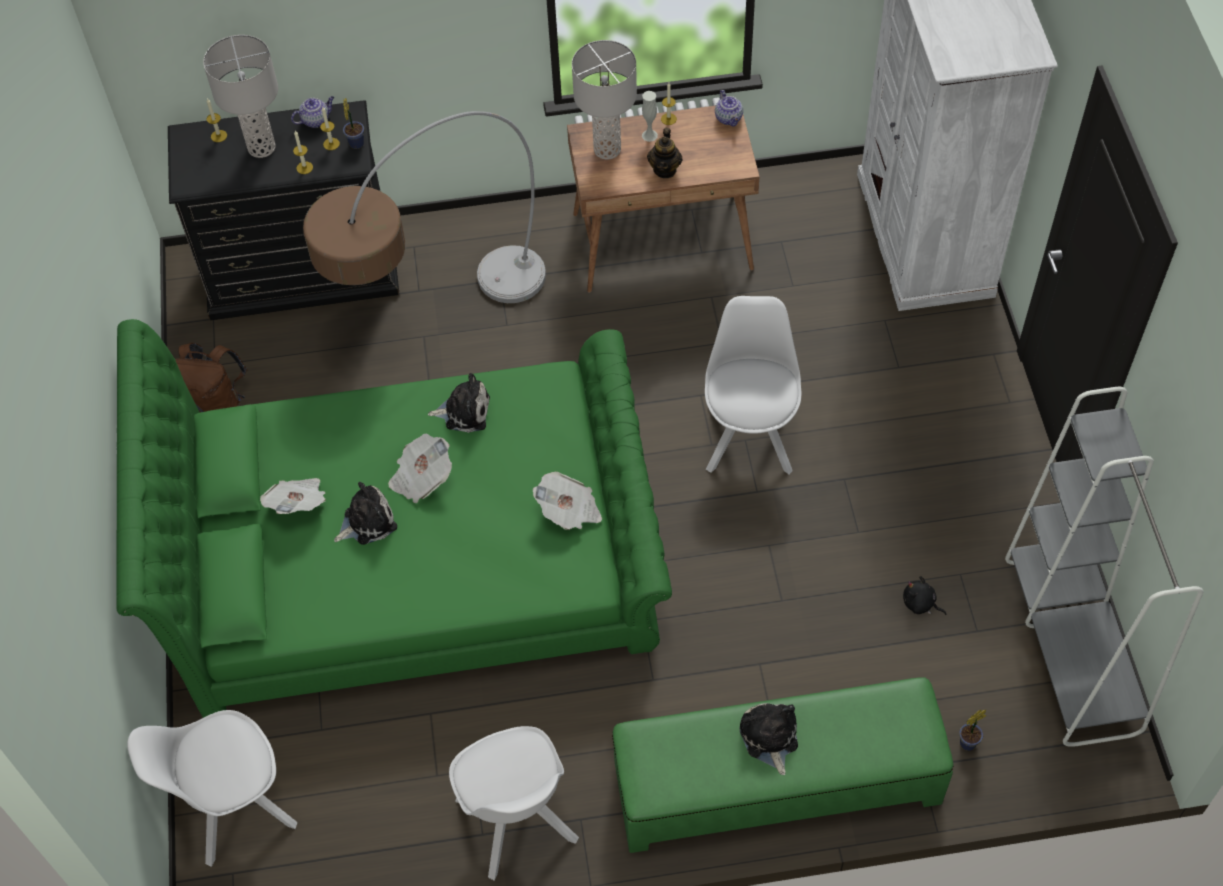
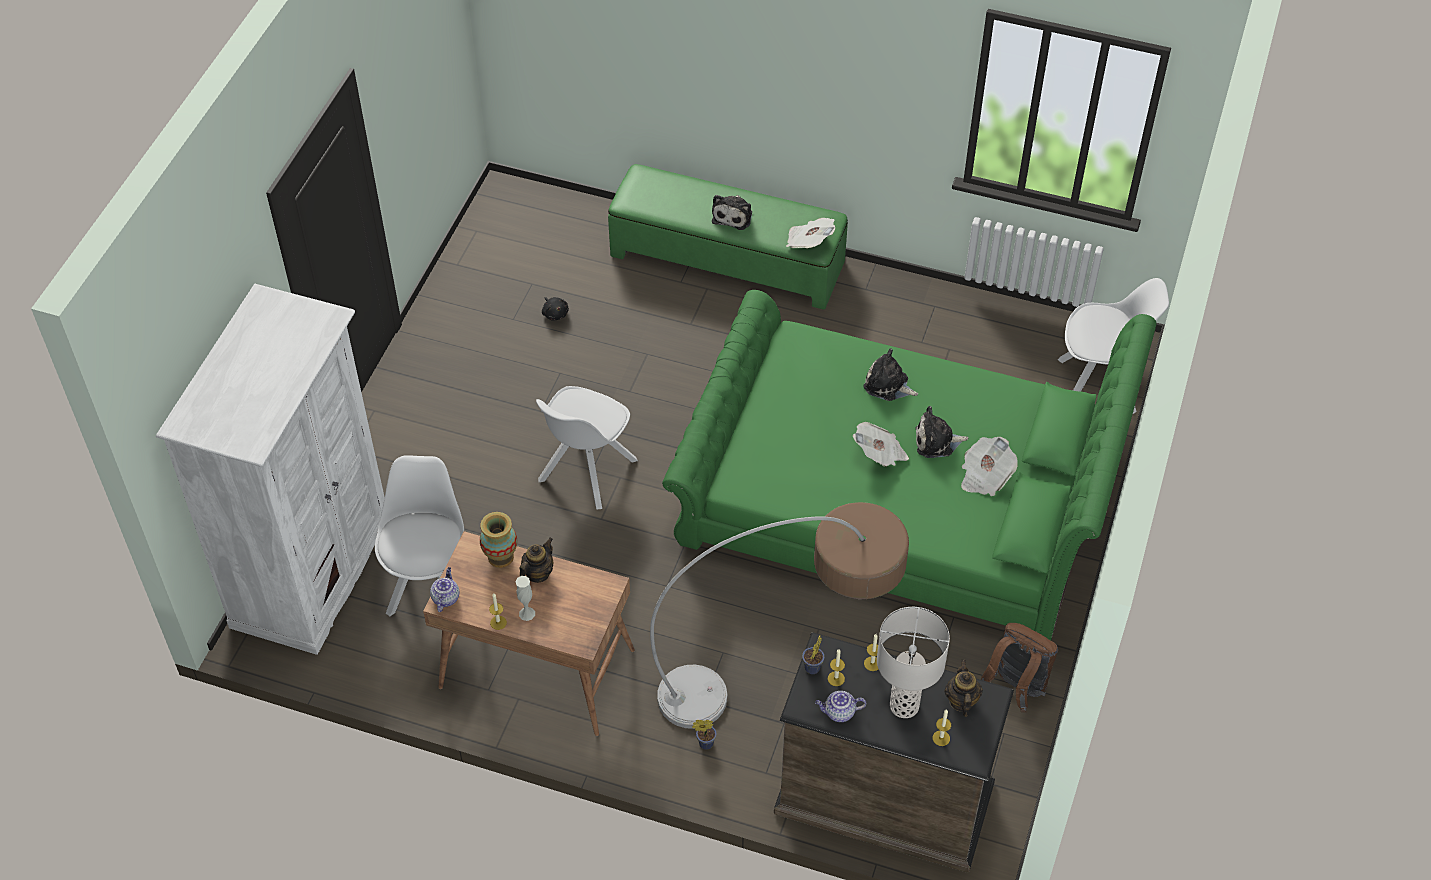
camera: 155 degrees left, 5 degrees down
(212, 170) = (961, 701): none -> teapot
(464, 411) = (820, 492): plush toy -> plush toy (888, 385)
(517, 822) = (908, 303): white chair -> white chair (431, 583)
(569, 511) = (781, 386): newspaper -> newspaper (809, 242)
(607, 149) = (574, 616): white table lamp -> none
(708, 169) = (501, 557): none -> vase
(969, 742) = (590, 231): potted plant -> potted plant (704, 743)
(1070, 648) = (481, 251): grey clothes rack -> none

